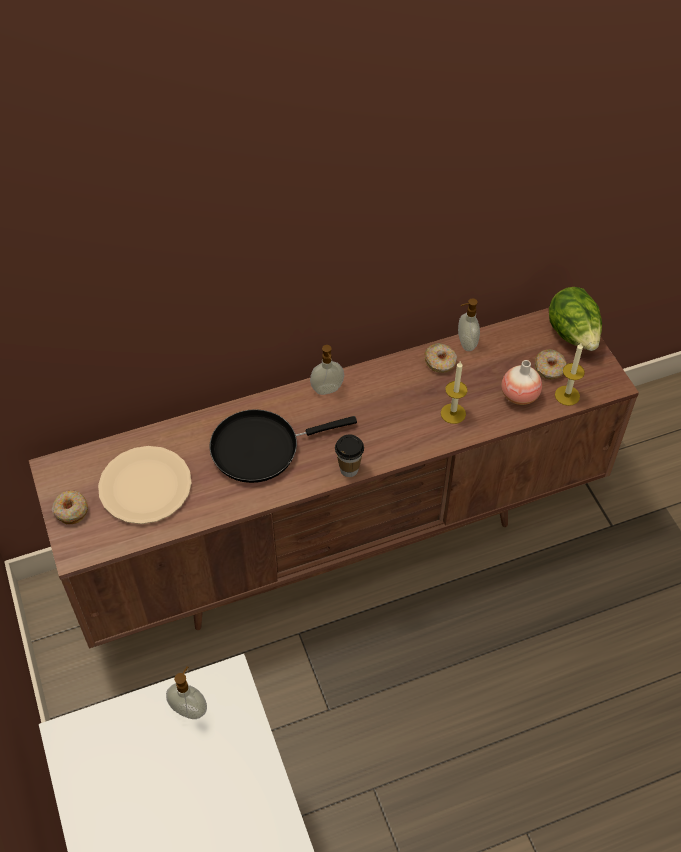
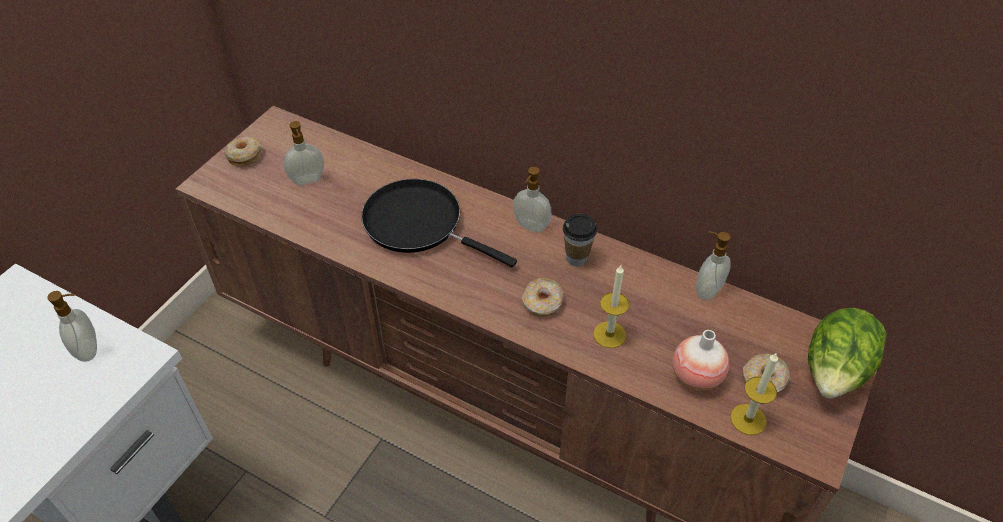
camera: 50 degrees right, 5 degrees down
(145, 486) = (308, 180): beige plate -> soap dispenser
(349, 469) = (457, 298): cup -> cup (576, 258)
(440, 362) = (660, 285): donut -> donut (542, 303)

